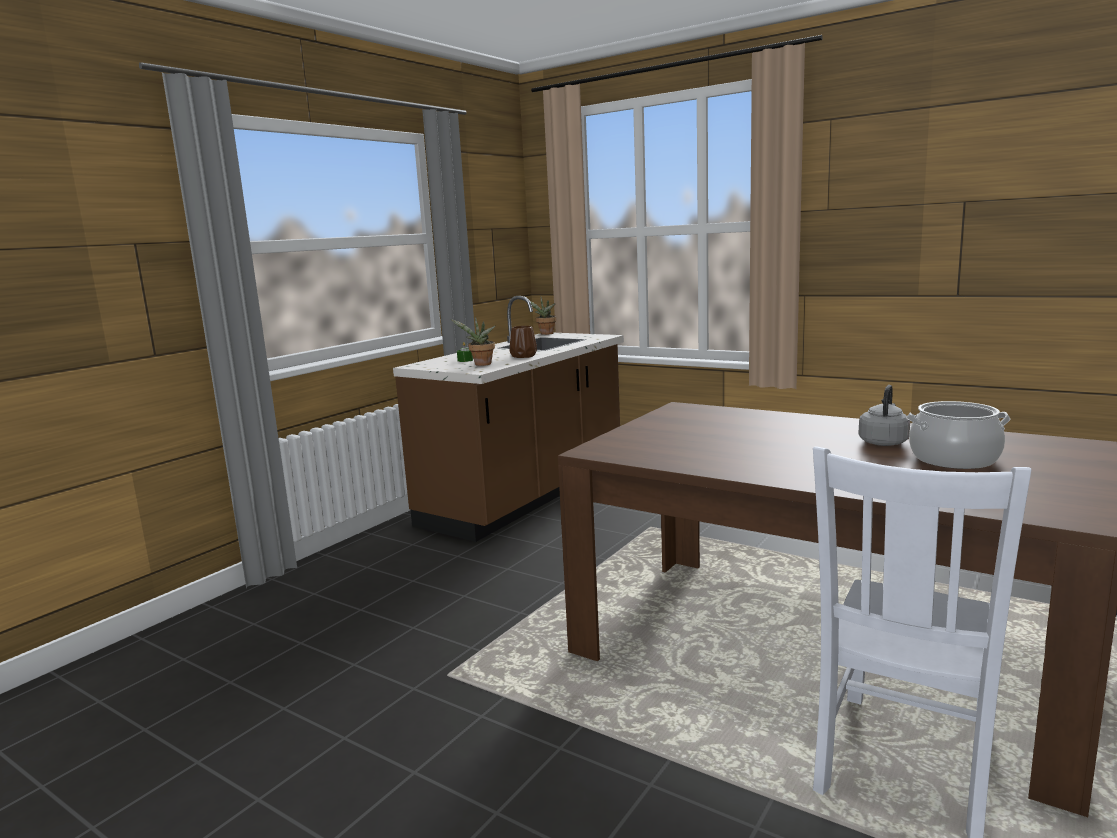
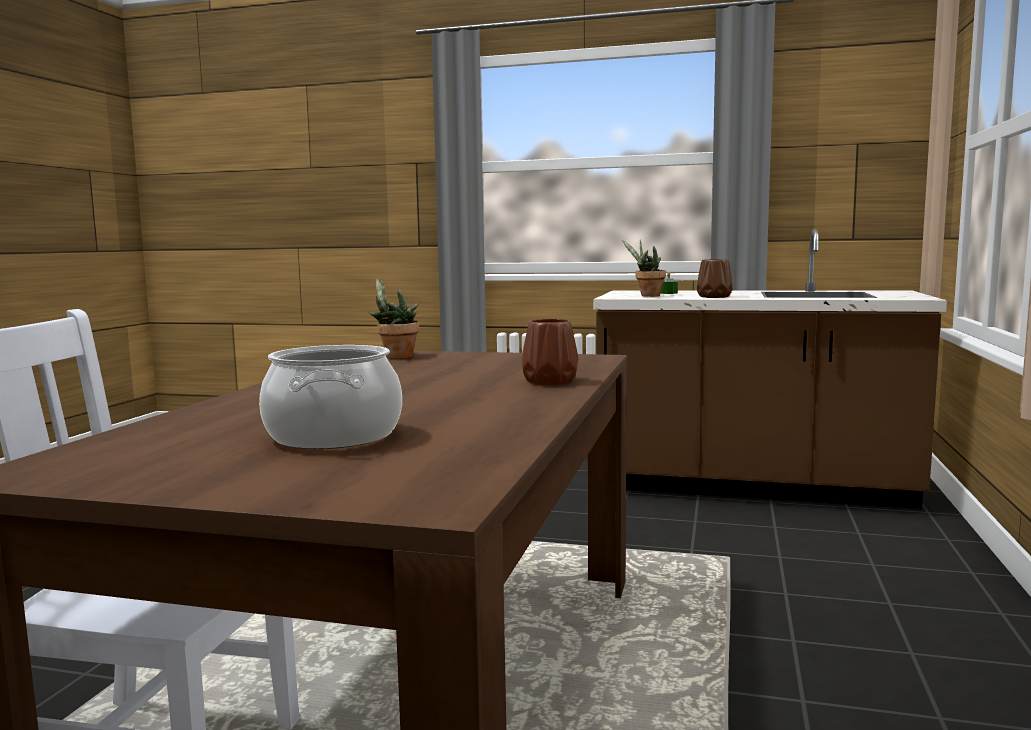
camera: 70 degrees right, 5 degrees down
(545, 334) = (893, 291): potted plant -> potted plant (396, 356)
(778, 419) = (548, 381): none -> brown vase
(883, 442) = (432, 412): grey kettle -> none

